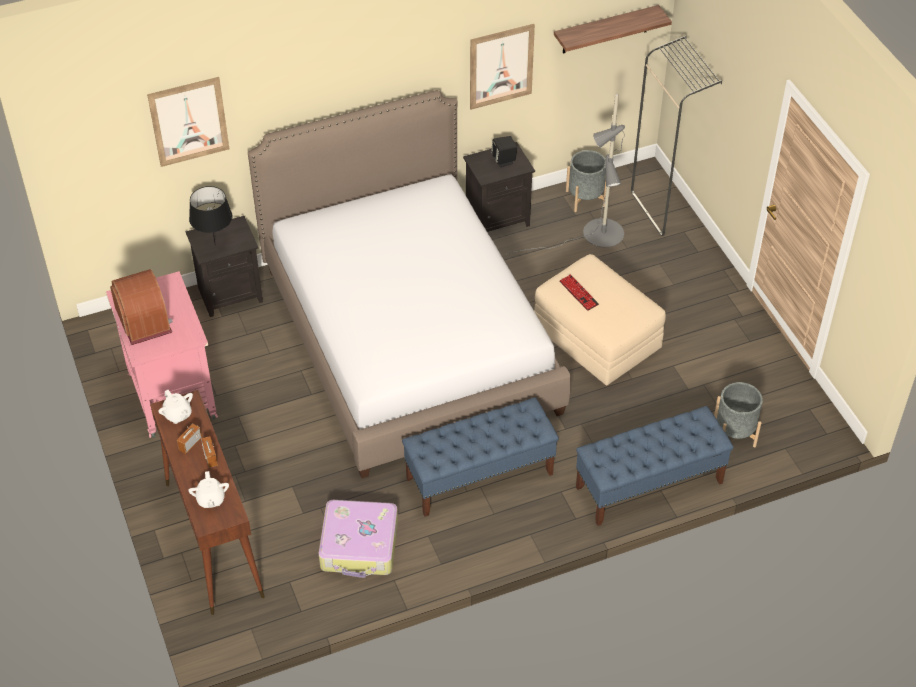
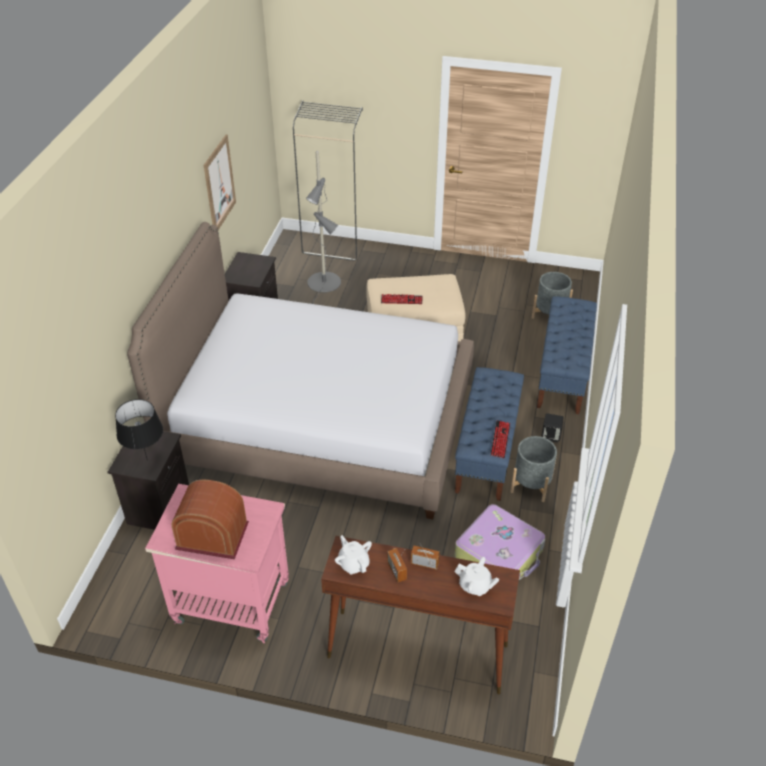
camera: 55 degrees left, 5 degrees down
(178, 415) = (353, 564): white teapot -> white teapot turned 120 degrees counterclockwise
(189, 121) = (83, 348): picture -> none
(445, 459) = (500, 440): none -> keyboard
(504, 160) = (248, 265): black speaker -> black speaker (551, 436)
(585, 198) = (284, 274): grey planter -> grey planter (531, 485)
(605, 30) = (252, 125): shelf -> none

